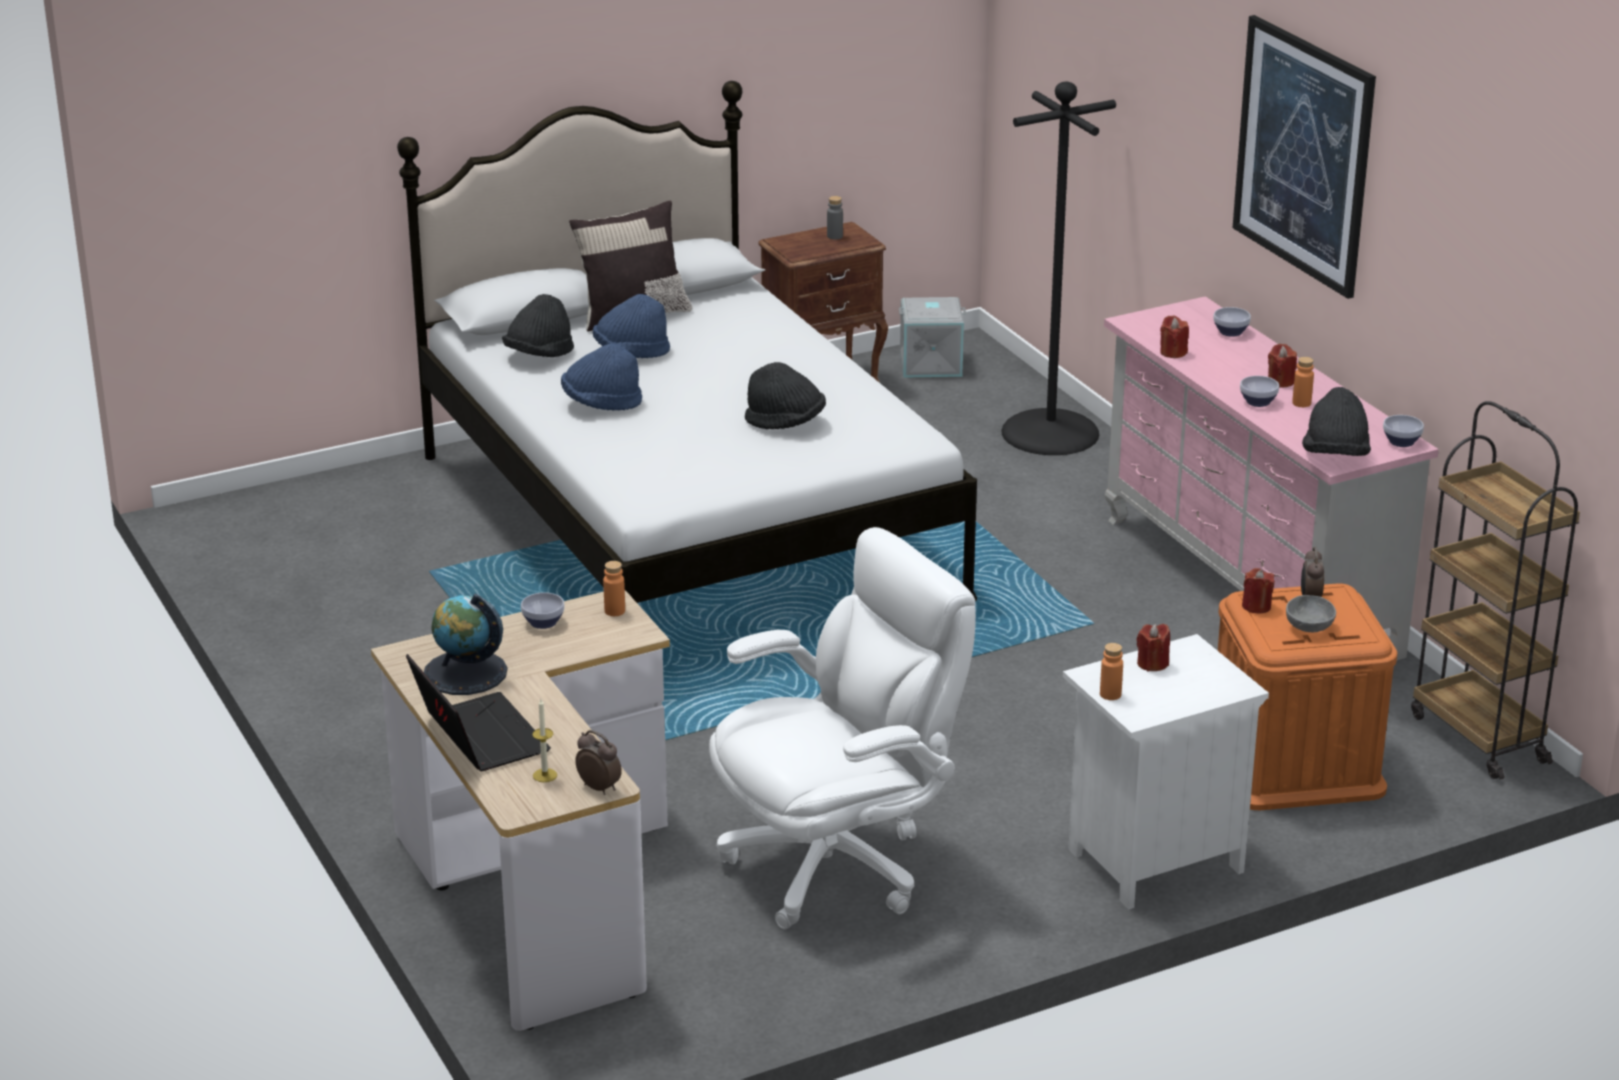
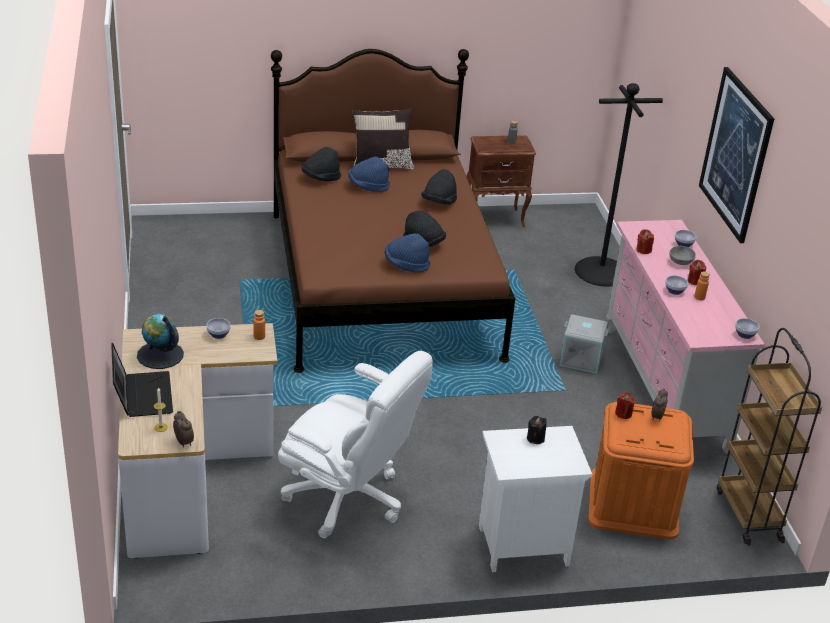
camera: 15 degrees right, 5 degrees up
(601, 403) = (335, 212): blue hat -> blue hat (406, 265)
(686, 525) = (381, 283): white bed -> brown bed
(837, 865) = (349, 502): white office chair -> white office chair turned 45 degrees clockwise
(931, 363) = (559, 218): grey storage box -> grey storage box (581, 358)
(1110, 694) = (500, 452): orange bottle -> none
(1152, 664) = (535, 438): red candle -> black candle
(1310, 627) = (647, 434): grey bowl -> grey bowl (681, 262)
(1335, 456) = (700, 335): black hat -> black hat (439, 202)

